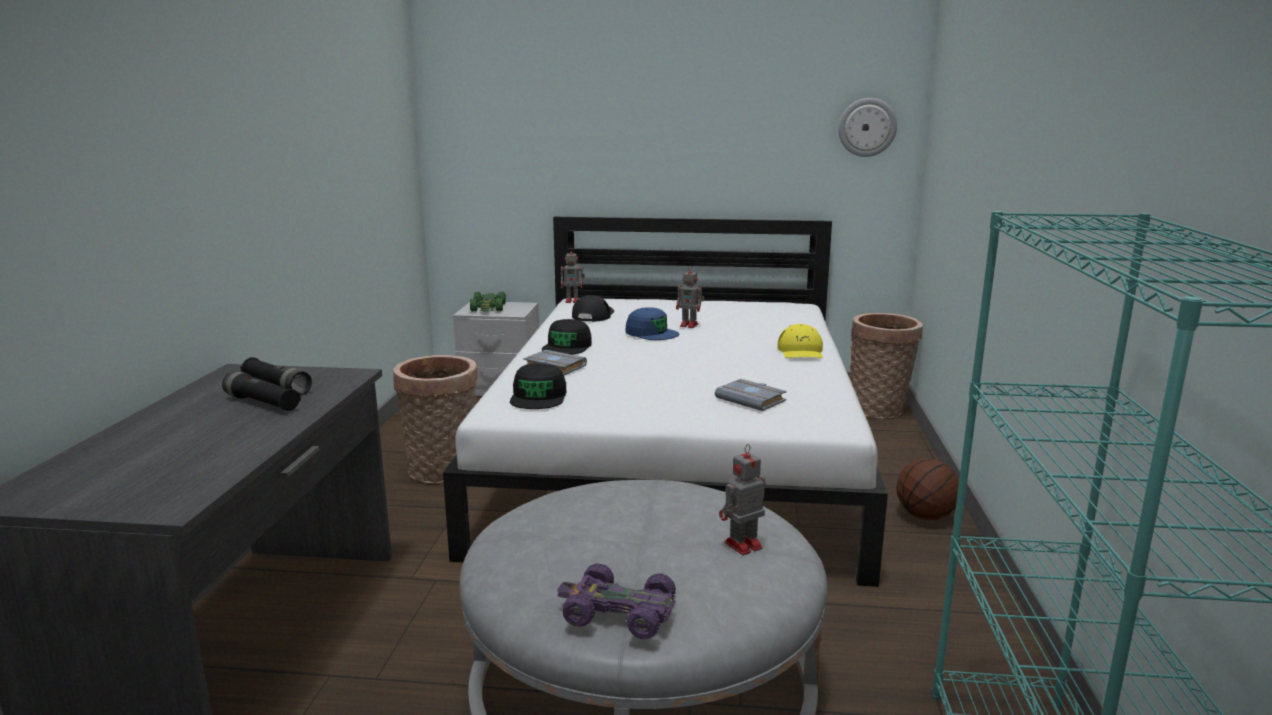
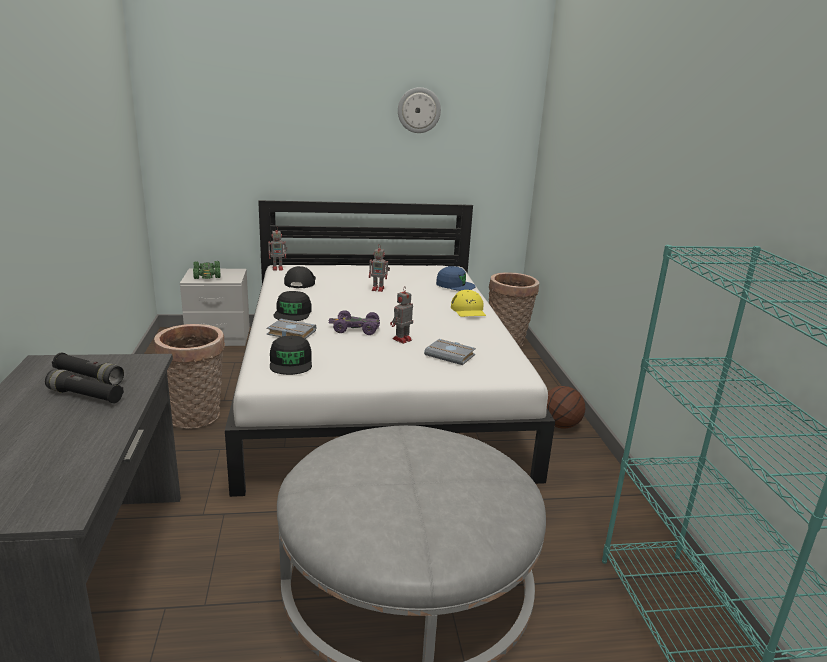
camera: 15 degrees left, 5 degrees up
(617, 613) = (419, 545): purple toy car -> purple toy car (355, 328)
(651, 333) = (353, 297): blue cap -> blue cap (455, 285)
(741, 545) = (483, 478): toy robot -> toy robot (401, 340)
(867, 127) = (498, 135): wall clock -> wall clock (419, 110)

